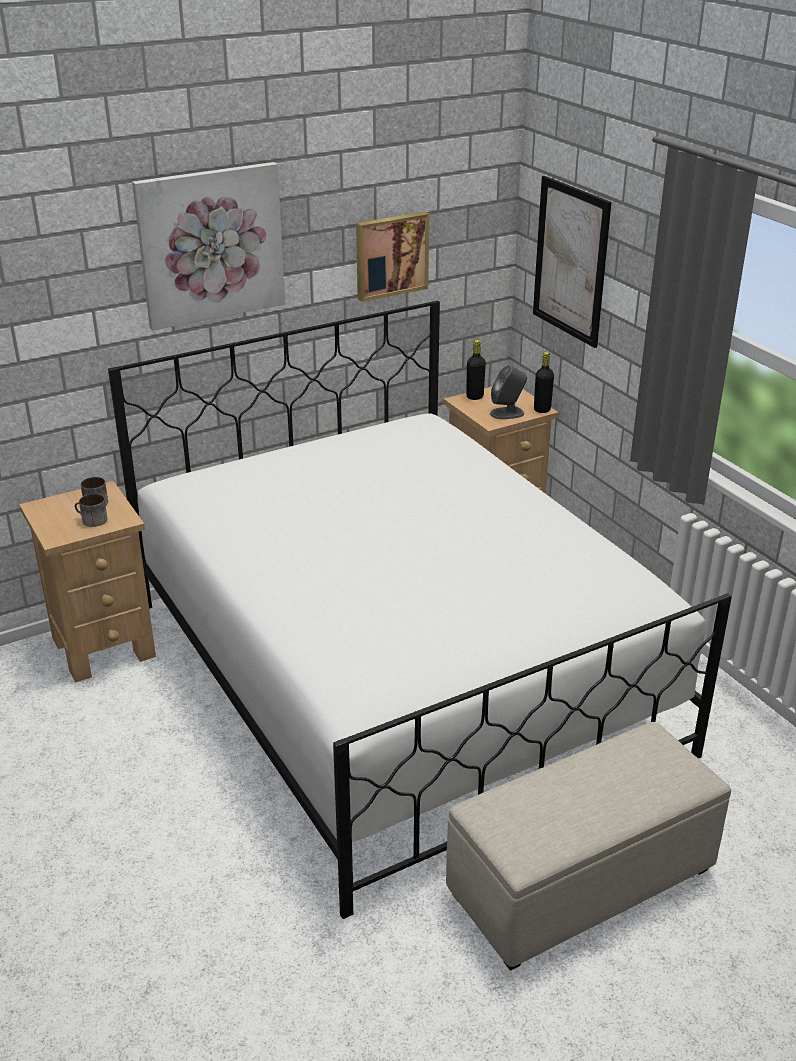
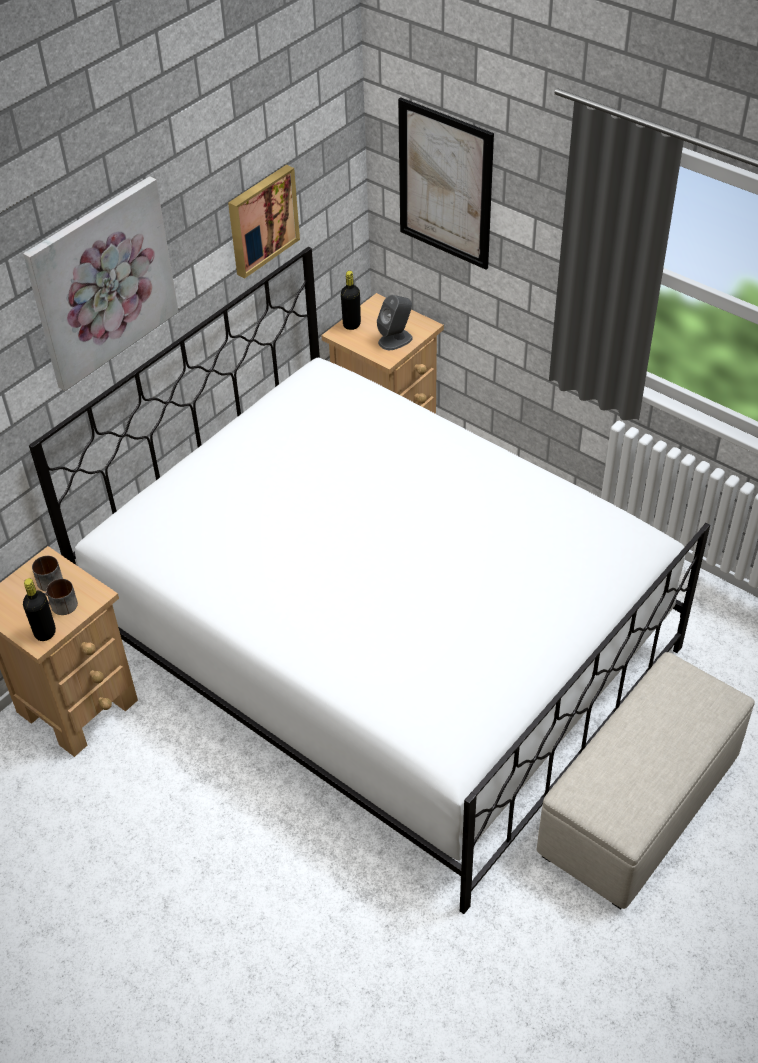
camera: 20 degrees left, 15 degrees up
(542, 409) = (426, 325): black bottle -> black bottle (45, 633)

